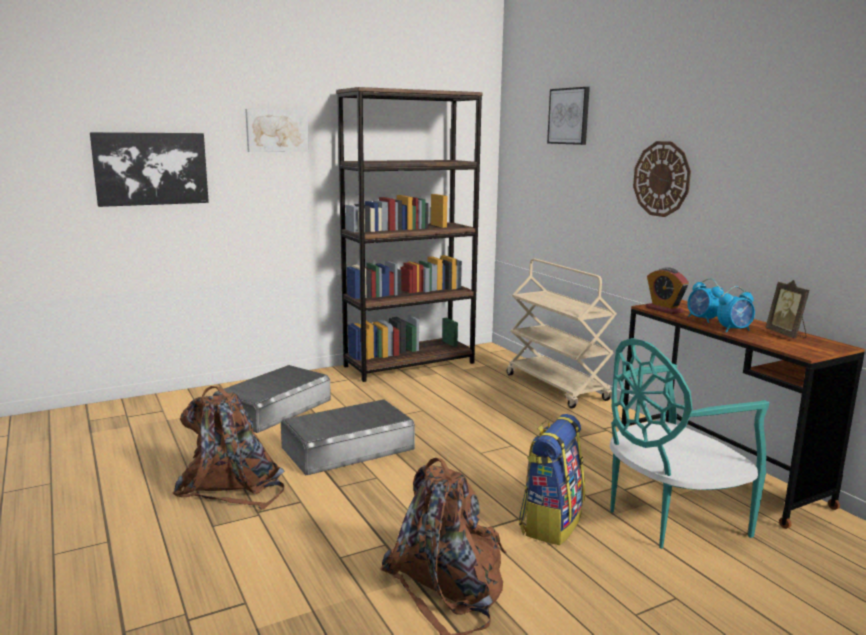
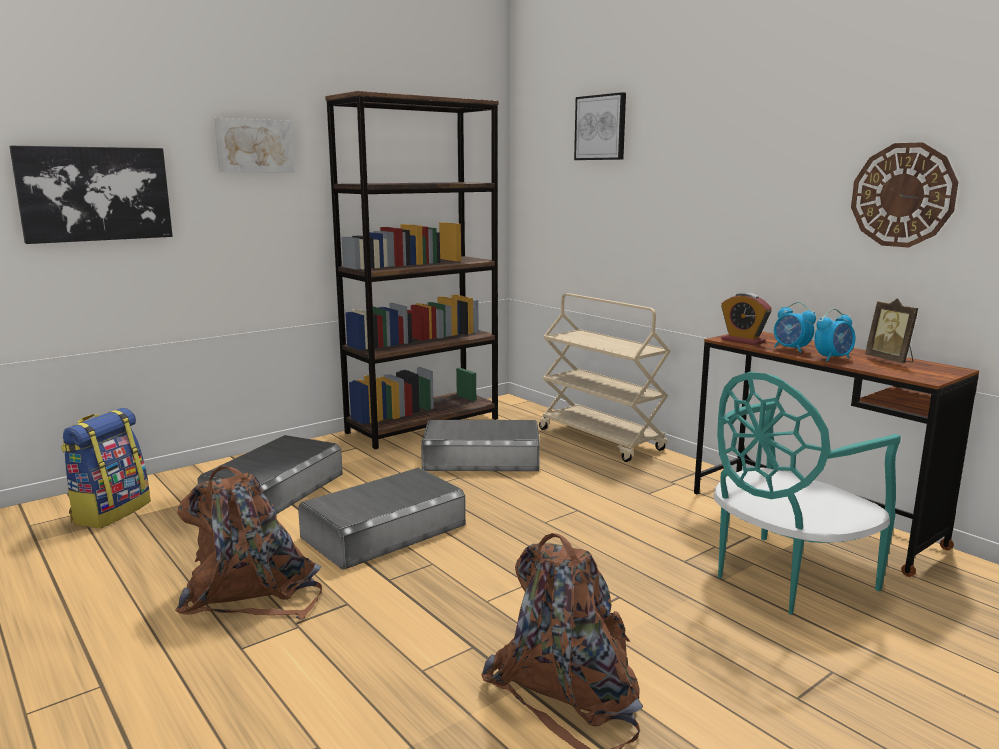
camera: 10 degrees left, 0 degrees up
(448, 395) = (481, 458): none -> grey storage box
(550, 523) = (657, 598): backpack -> backpack (111, 512)
(661, 179) = (722, 194): wall clock -> wall clock (902, 195)

